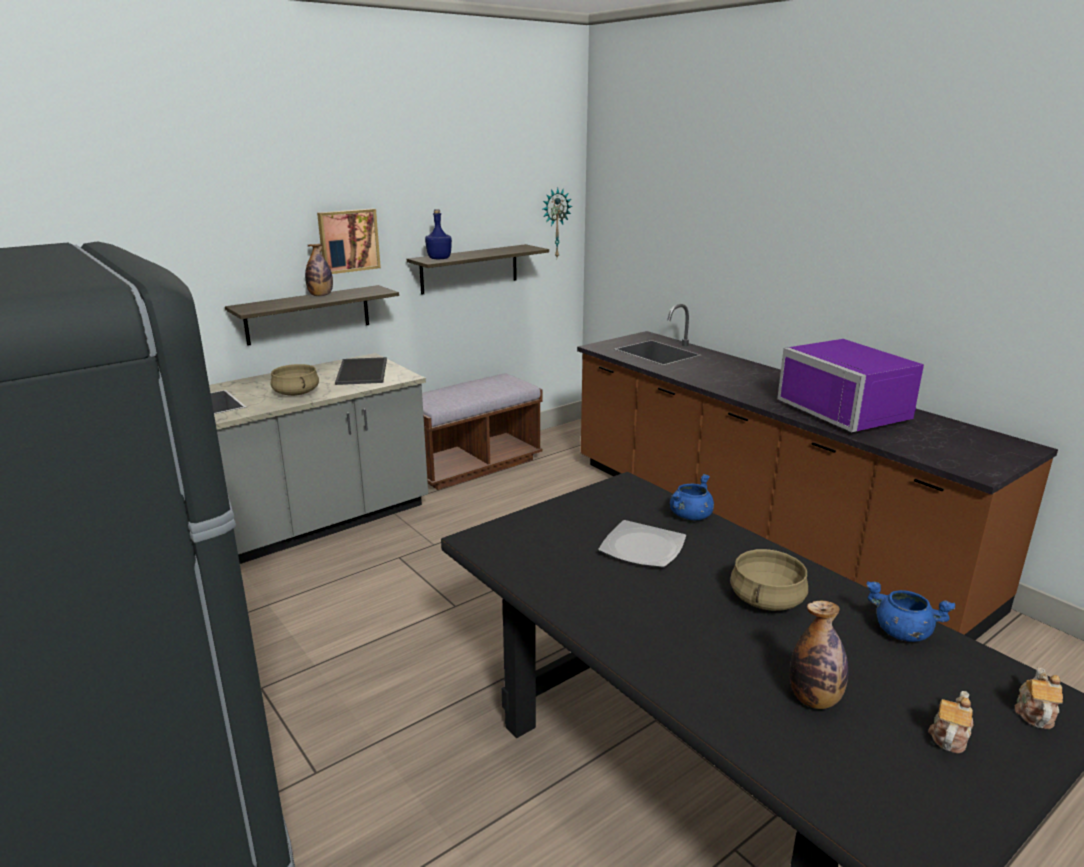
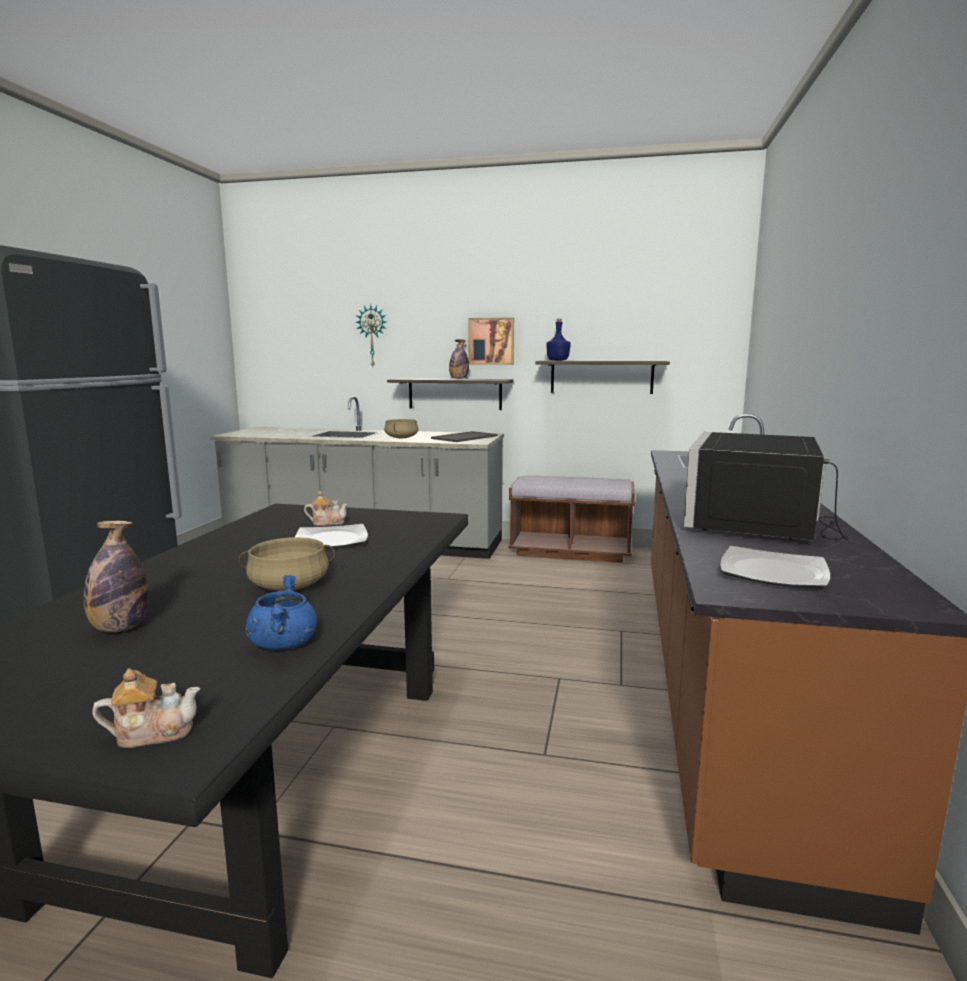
camera: 50 degrees right, 10 degrees down
(555, 223) = (706, 344): wall clock -> wall clock (372, 336)
(690, 516) = (415, 541): blue cooking pot -> none
(849, 411) = (761, 523): purple microwave -> black microwave
(949, 736) = (79, 691): teapot -> teapot (327, 523)
(952, 450) = (772, 572): none -> plate

